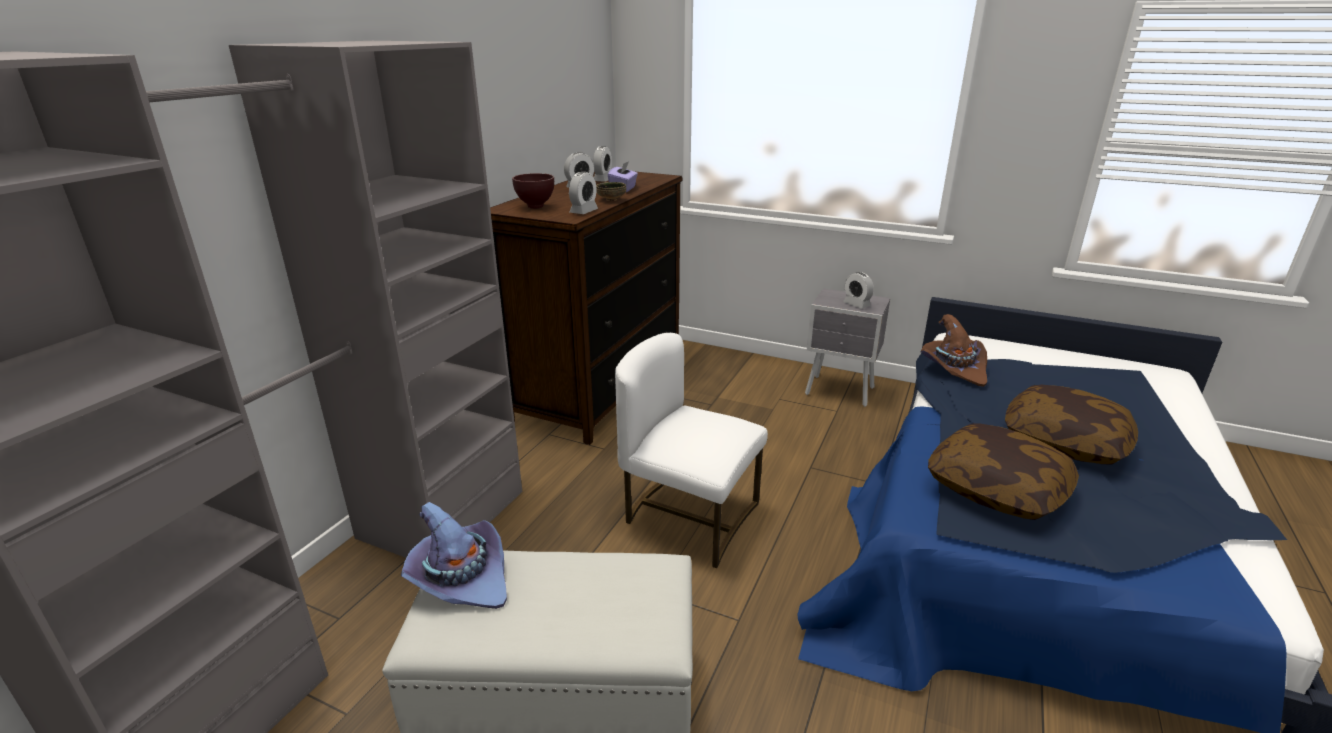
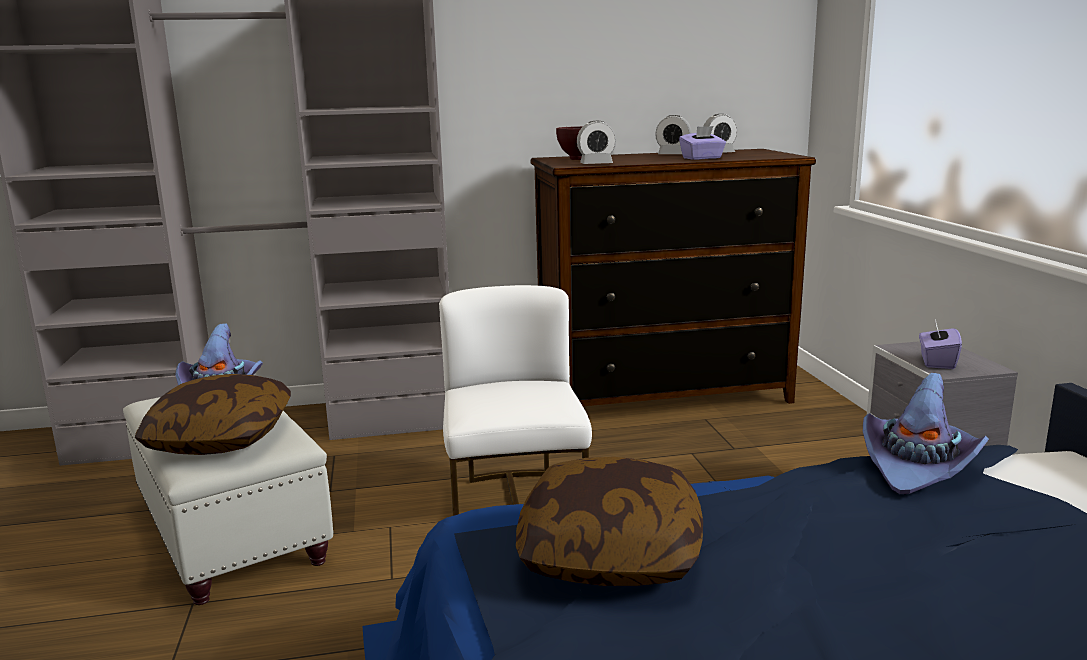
camera: 55 degrees right, 10 degrees down
(612, 200) = (654, 161): bowl -> none
(856, 304) = (936, 362): alarm clock -> purple tissue box
(954, 368) = (918, 465): brown hat -> purple hat
(1064, 441) = (840, 583): pillow -> pillow (221, 438)

